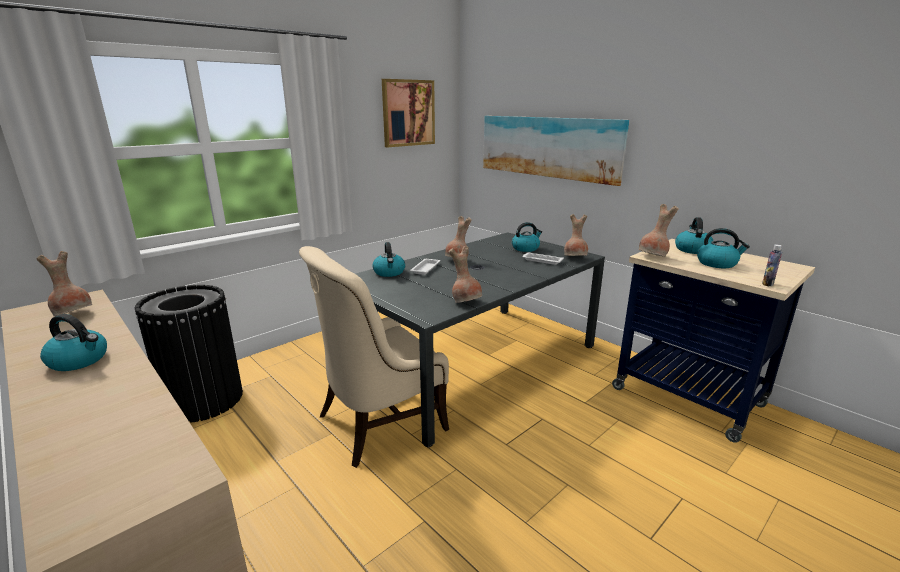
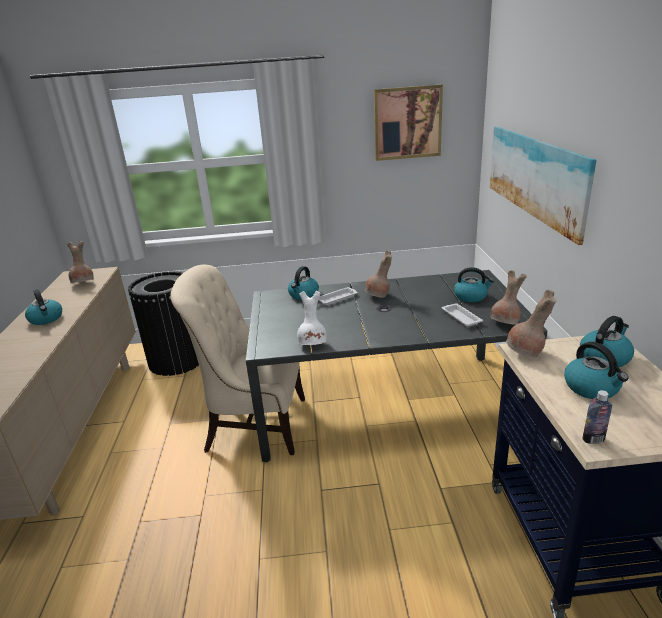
camera: 40 degrees right, 5 degrees up
(466, 301) = (313, 344): brown vase -> white vase

